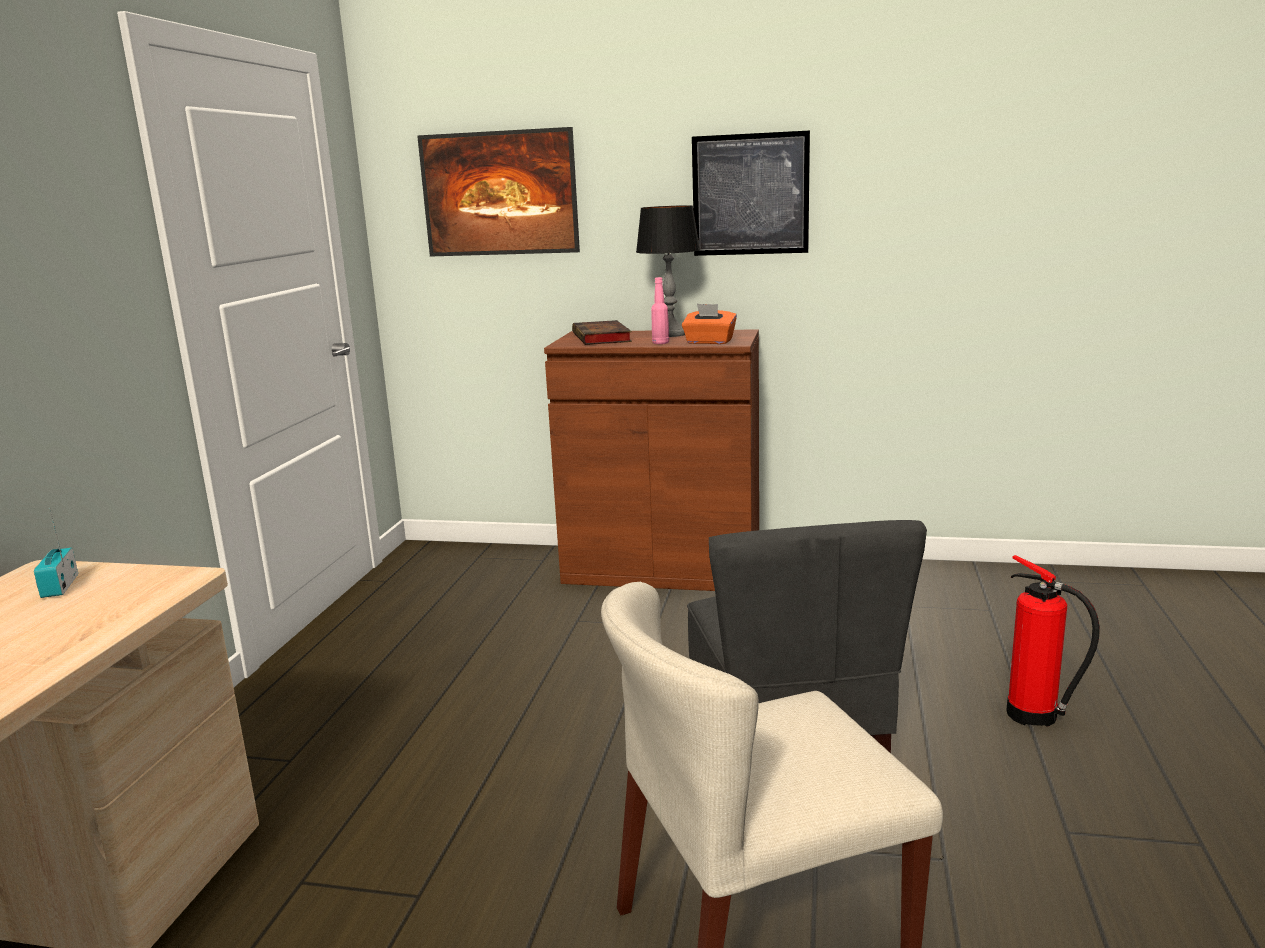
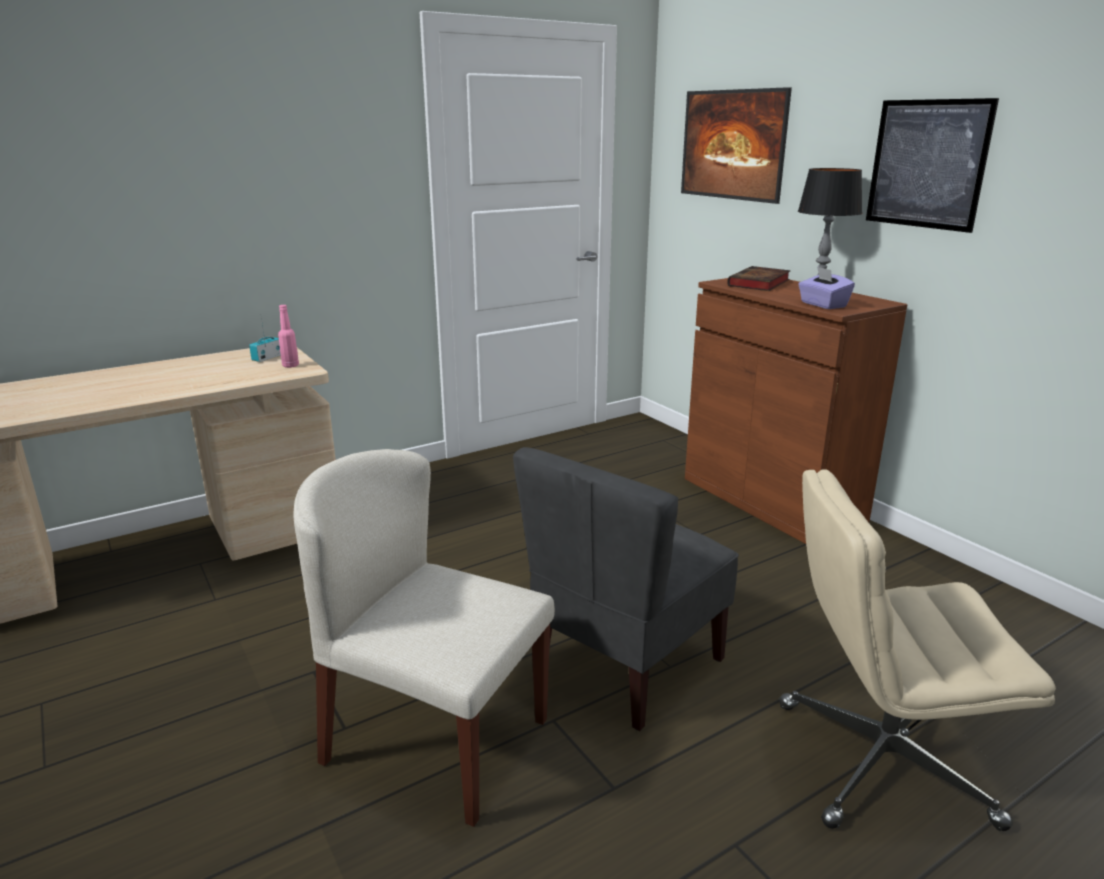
camera: 45 degrees right, 5 degrees up
(660, 343) = (784, 297): pink bottle -> pink bottle (290, 366)
(709, 342) = (822, 305): orange tissue box -> purple tissue box
(1036, 716) = (879, 762): fire extinguisher -> beige office chair

